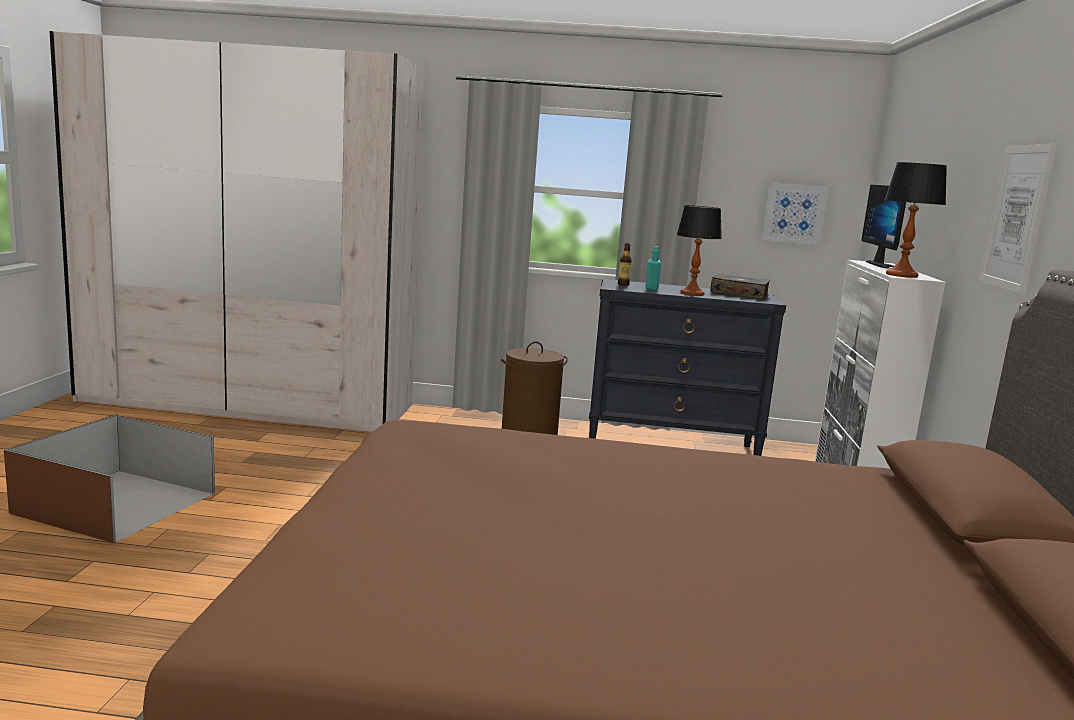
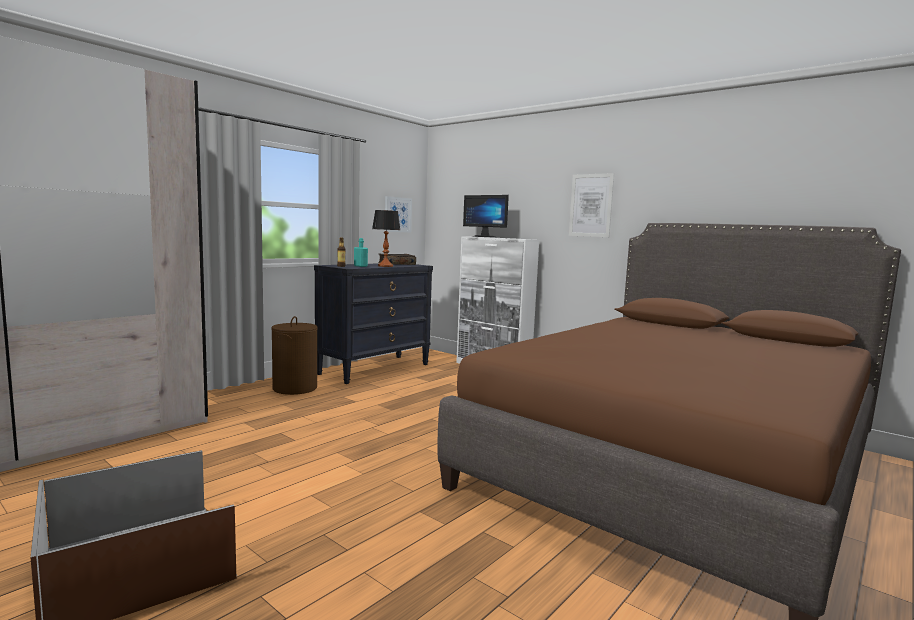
camera: 55 degrees left, 5 degrees down
(901, 275) = (520, 238): table lamp -> none

